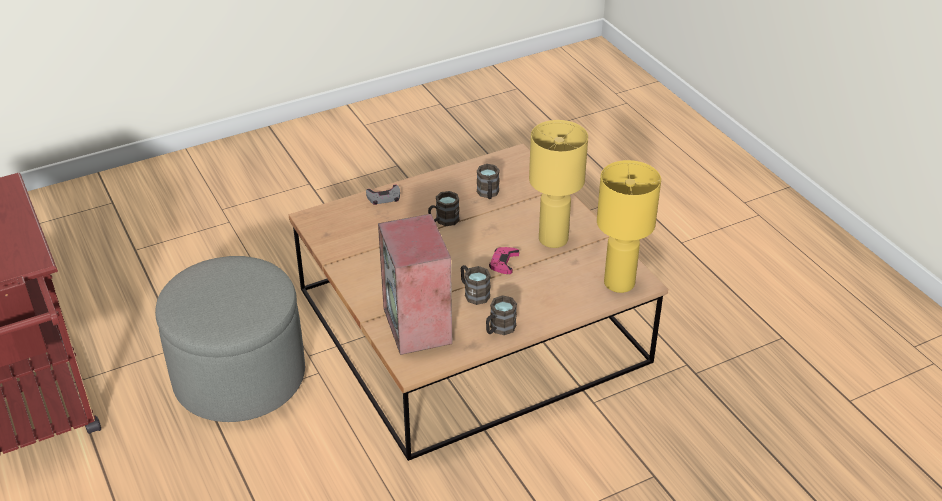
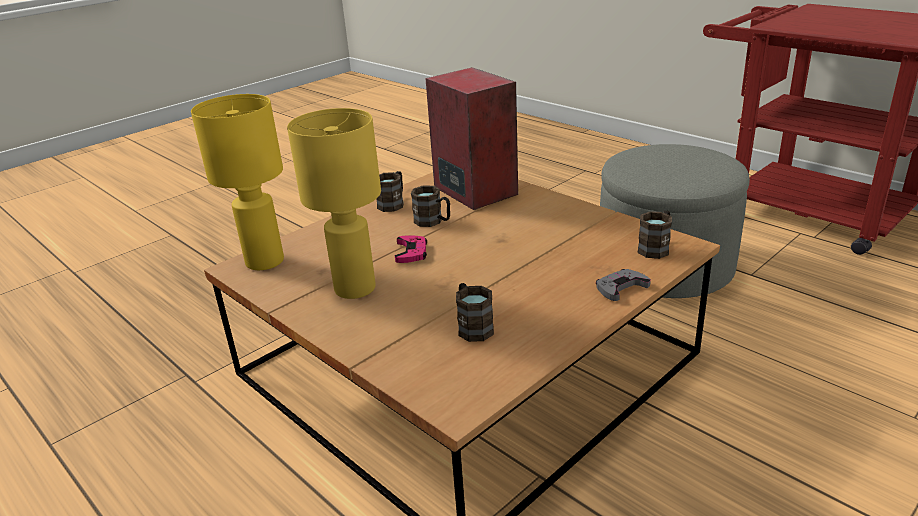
camera: 165 degrees right, 10 degrees down
(443, 221) = (515, 278): brown mug -> brown mug (656, 247)

